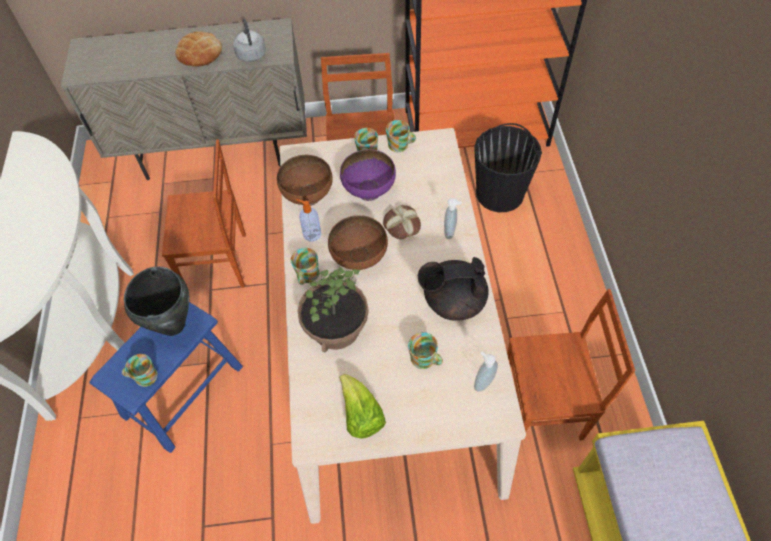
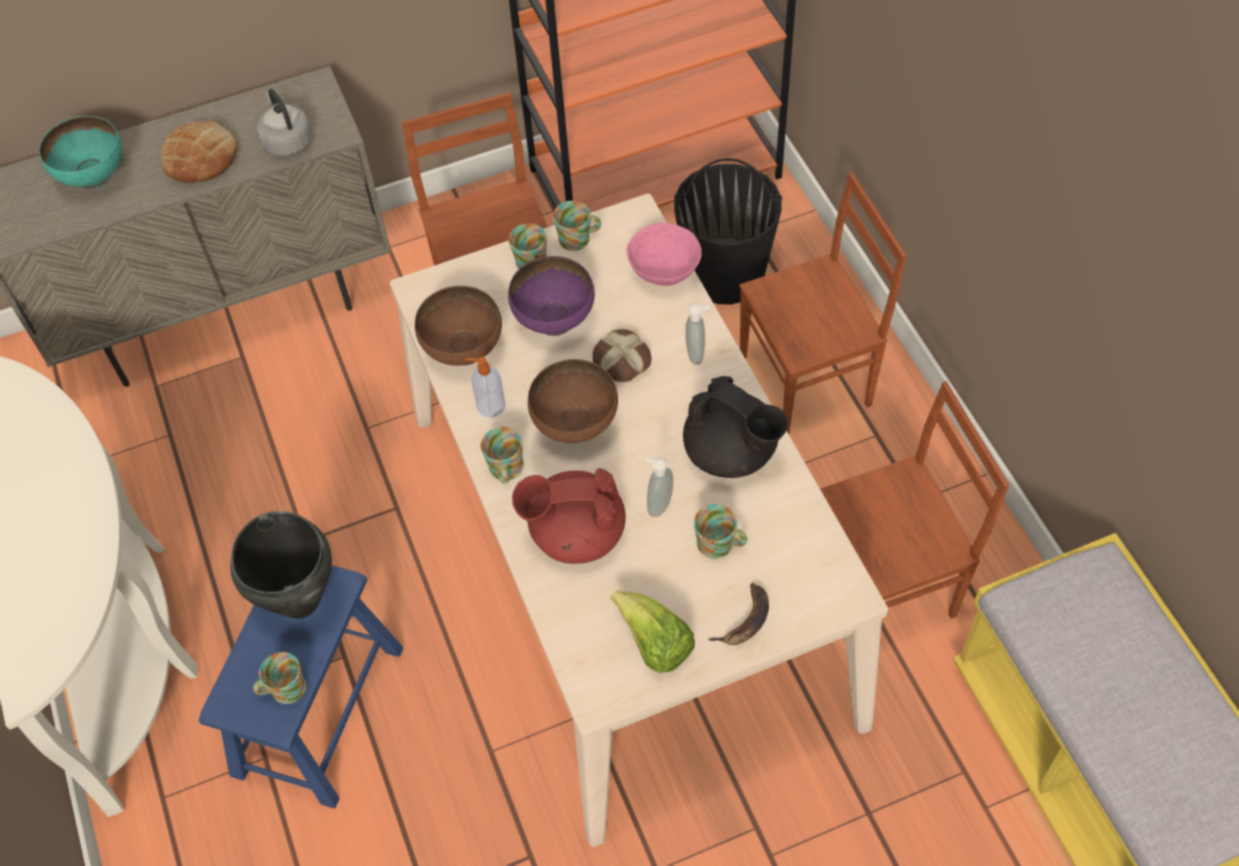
camera: 15 degrees left, 0 degrees up
(138, 52) = (94, 177): none -> turquoise bowl
(217, 263) = (301, 496): brown chair -> brown chair (808, 381)
(335, 327) = (575, 533): potted plant -> red teapot
(425, 416) = (745, 620): none -> banana
(447, 177) = (665, 271): none -> pink bowl
(452, 301) = (731, 452): black teapot -> black teapot turned 120 degrees counterclockwise
(482, 382) = (809, 554): soap dispenser -> soap dispenser (658, 504)

